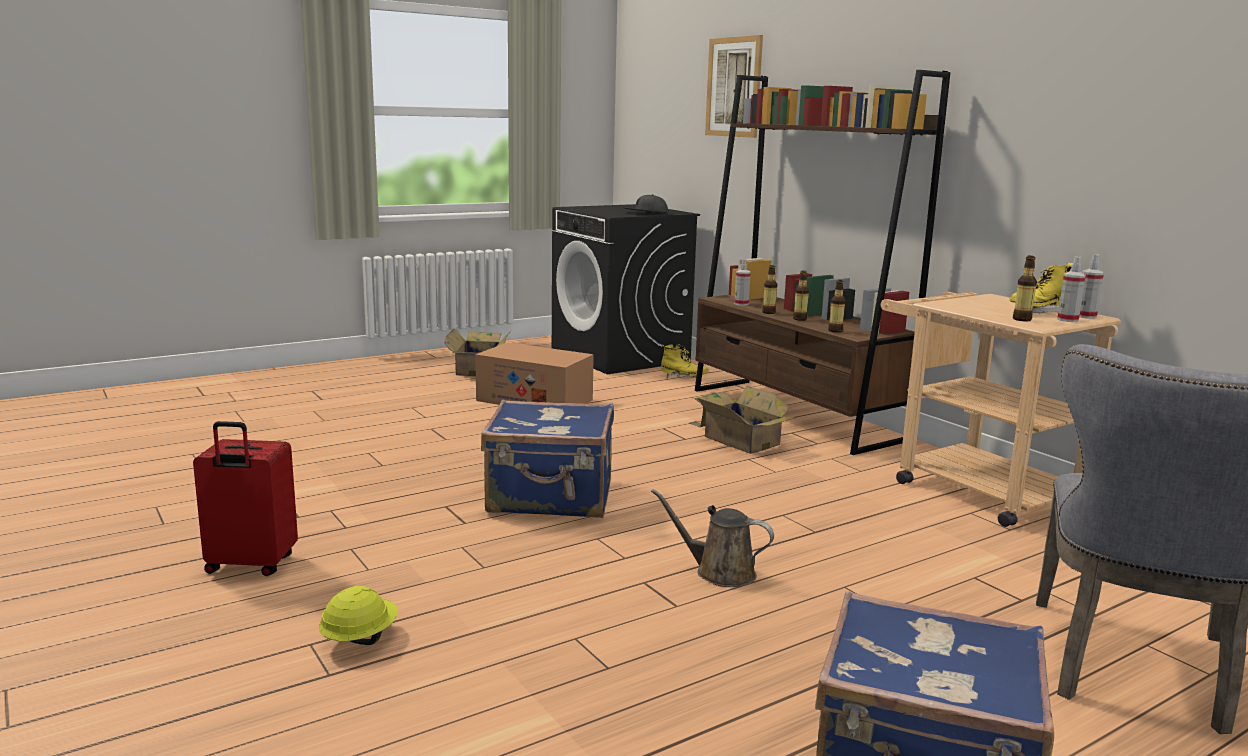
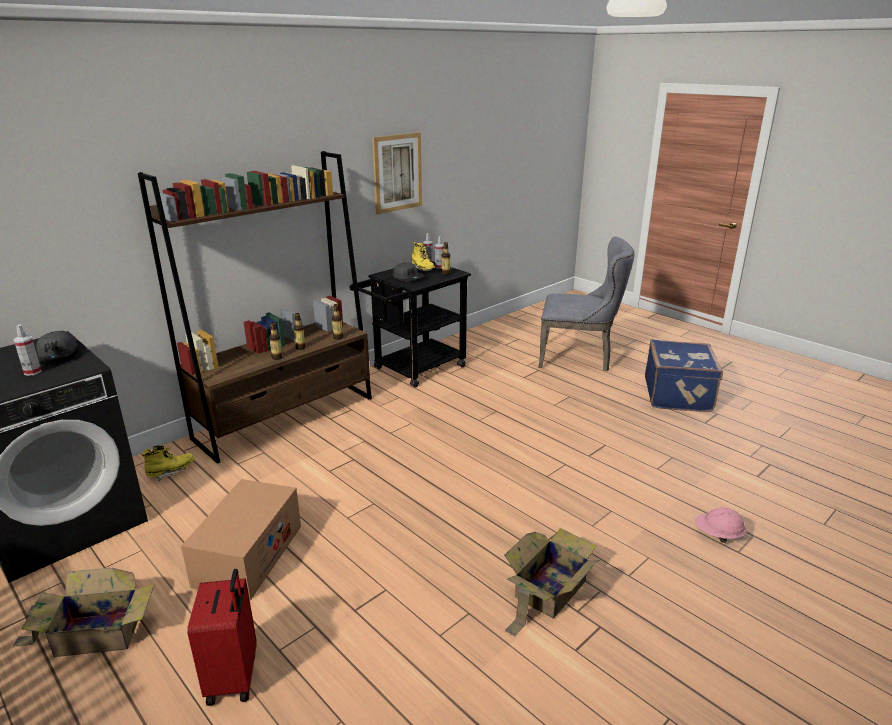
camera: 100 degrees left, 10 degrees up
(250, 565) = (687, 618): red suitcase -> red suitcase (234, 677)
(359, 639) = (718, 535): yellow hard hat -> pink hard hat
(551, 498) = (496, 503): blue suitcase -> none
(683, 378) = (171, 472): yellow boot -> yellow boot turned 45 degrees clockwise
(719, 572) = (562, 435): brown watering can -> none
(734, 87) = (71, 188): picture -> picture (397, 173)
(739, 440) = (351, 437): cardboard box -> cardboard box (548, 591)
(741, 304) = (240, 368): spray bottle -> spray bottle (32, 372)
(973, 487) = (414, 369): beige cart -> black cart
(981, 304) = (408, 278): none -> grey cap

